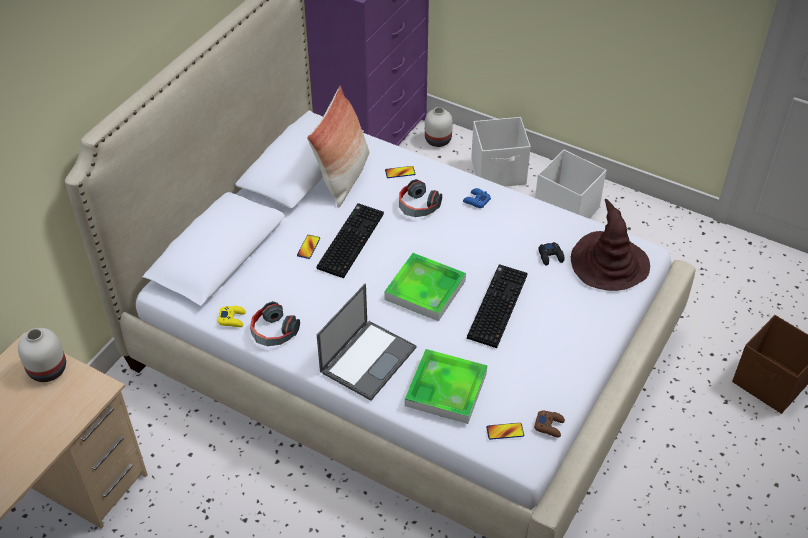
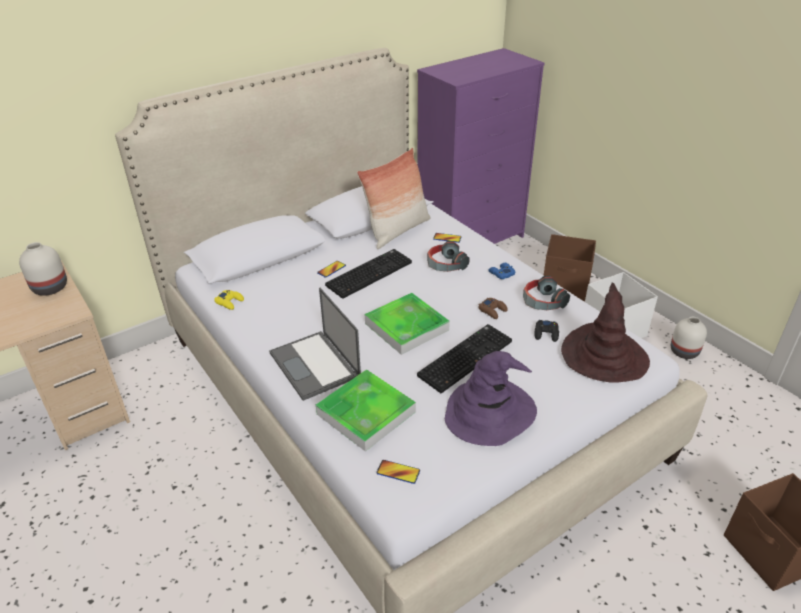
camera: 25 degrees right, 10 degrees down
(273, 332) = (253, 321): headphones -> headphones (542, 302)
(368, 358) = (315, 365): laptop -> laptop turned 90 degrees clockwise
(438, 140) = (525, 252): white vase -> white vase (684, 351)
(499, 172) = (565, 287): white storage box -> brown storage box
(546, 352) = (489, 413): none -> purple hat
(549, 425) = (450, 484): brown game controller -> brown game controller (492, 310)

